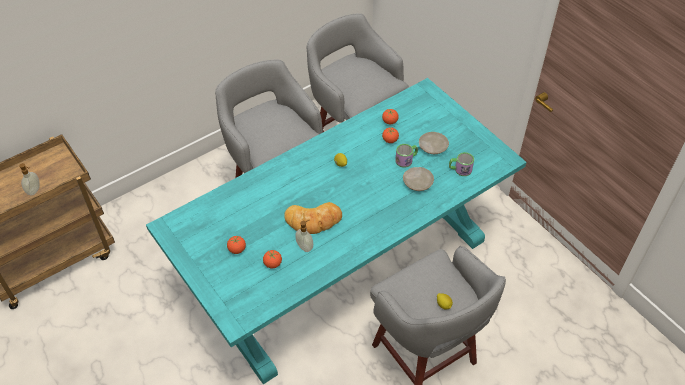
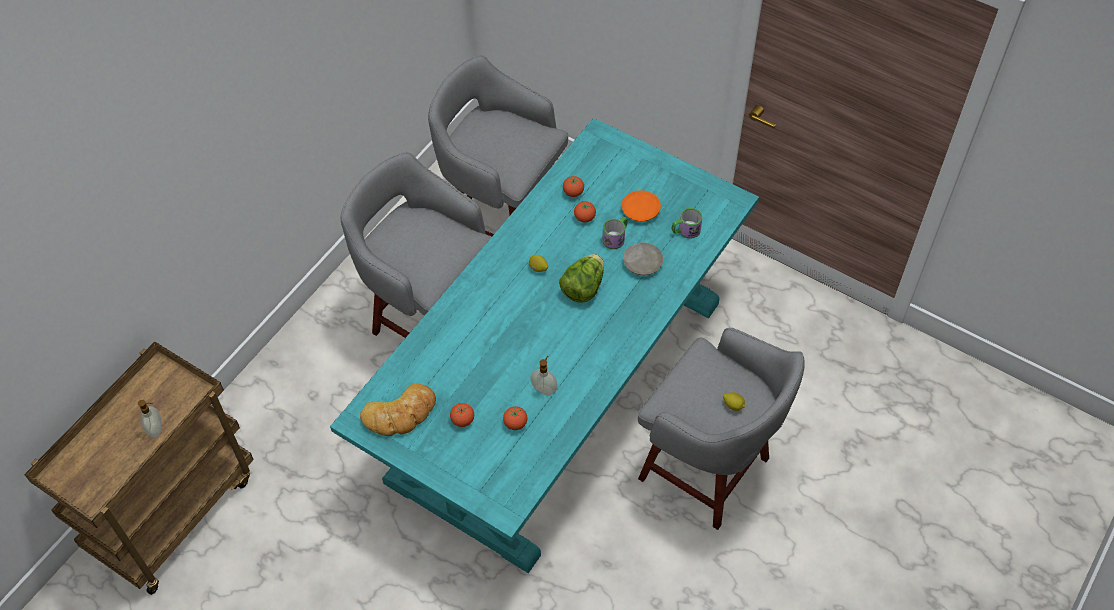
camera: 20 degrees left, 5 degrees up
(313, 220) = (539, 353): bread -> bread (400, 414)
(366, 186) = (583, 287): none -> lettuce
(432, 146) = (640, 210): beige plate -> orange plate

